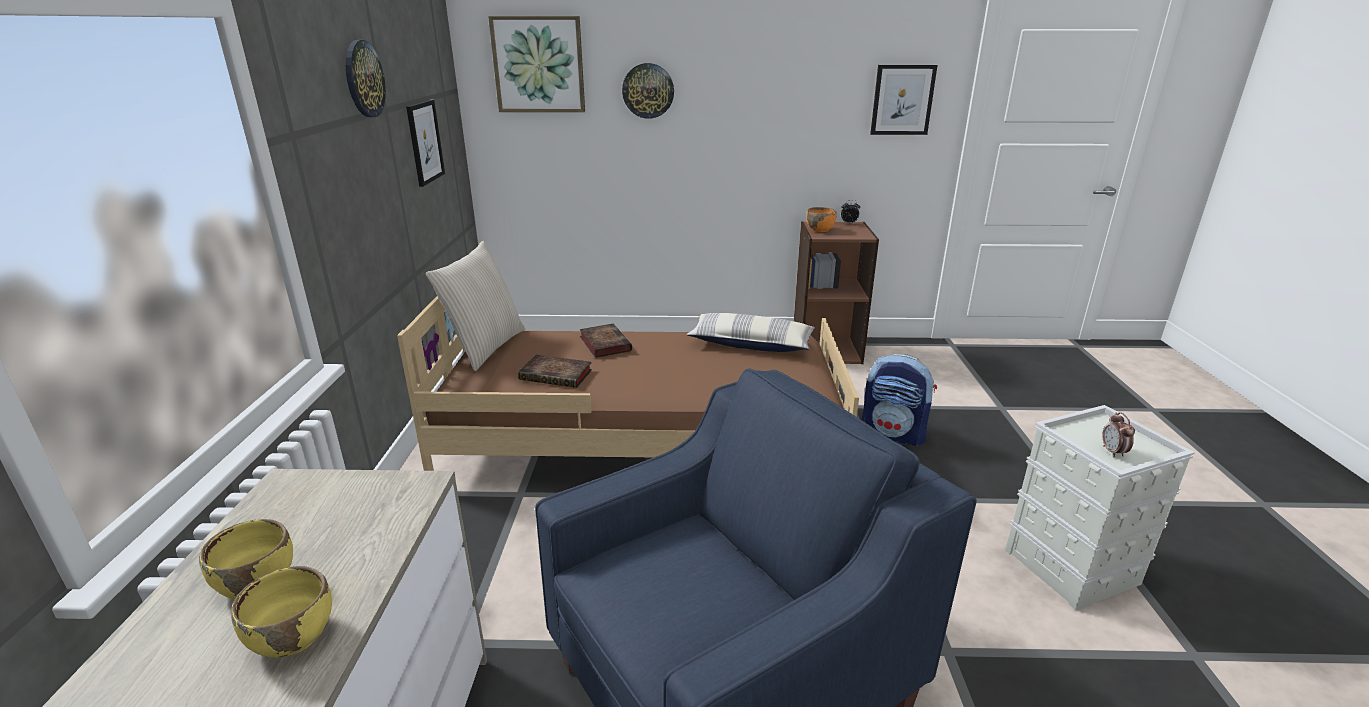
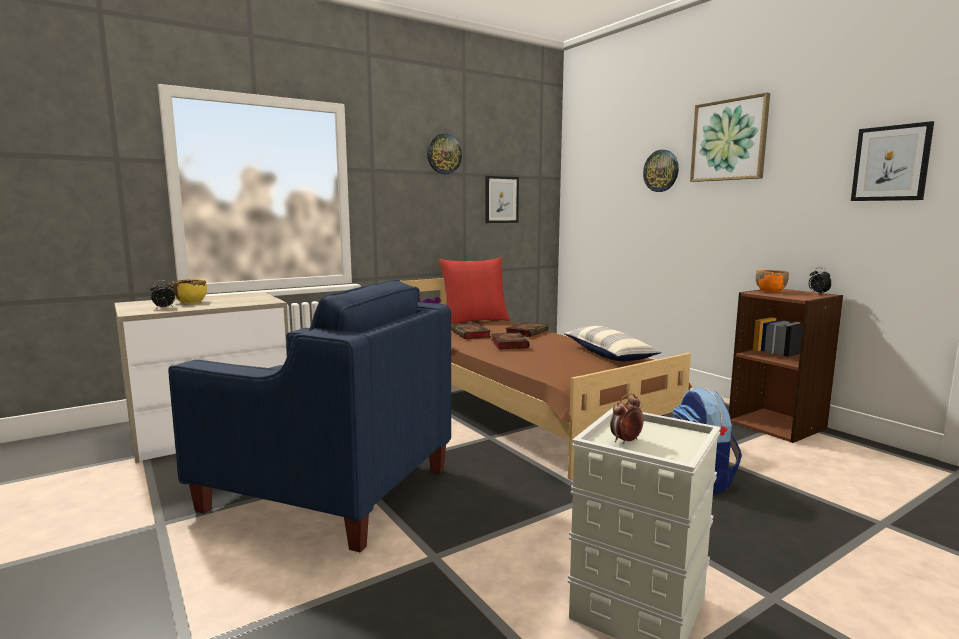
camera: 55 degrees right, 15 degrees down
(293, 637) = (164, 308): yellow bowl -> alarm clock
(485, 347) = (474, 320): beige pillow -> red pillow
(539, 65) = (600, 158): picture -> picture (729, 140)
(640, 372) = (508, 344): none -> book

